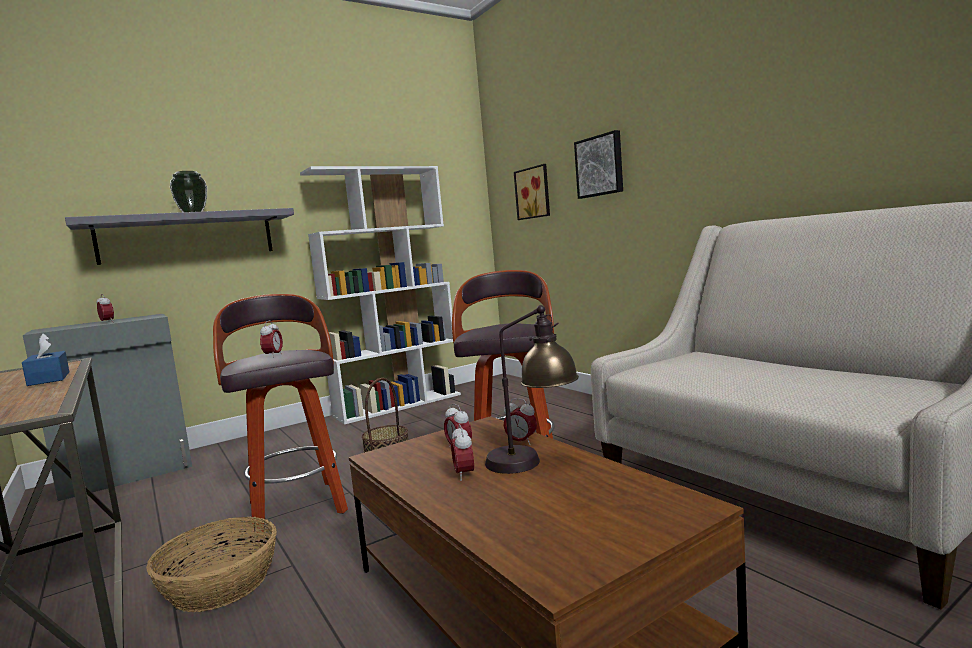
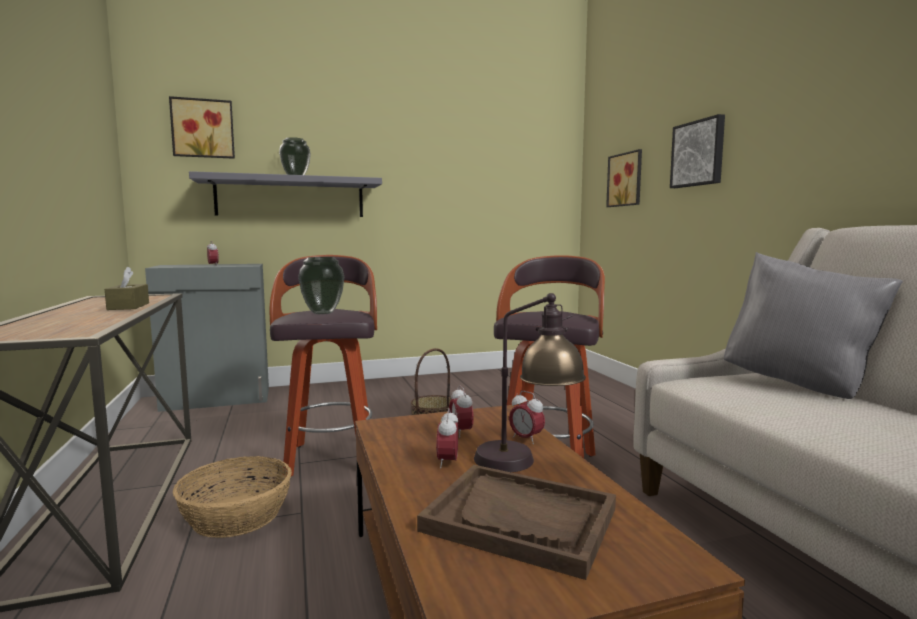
camera: 15 degrees right, 0 degrees up
(49, 379) = (128, 306): blue tissue box -> brown tissue box
(70, 166) = (203, 129): none -> picture
(273, 356) = (322, 313): alarm clock -> vase
(399, 405) = (462, 377): white bookcase -> none
(556, 505) = (520, 520): none -> brown tray
(721, 359) = (799, 385): none -> grey pillow

